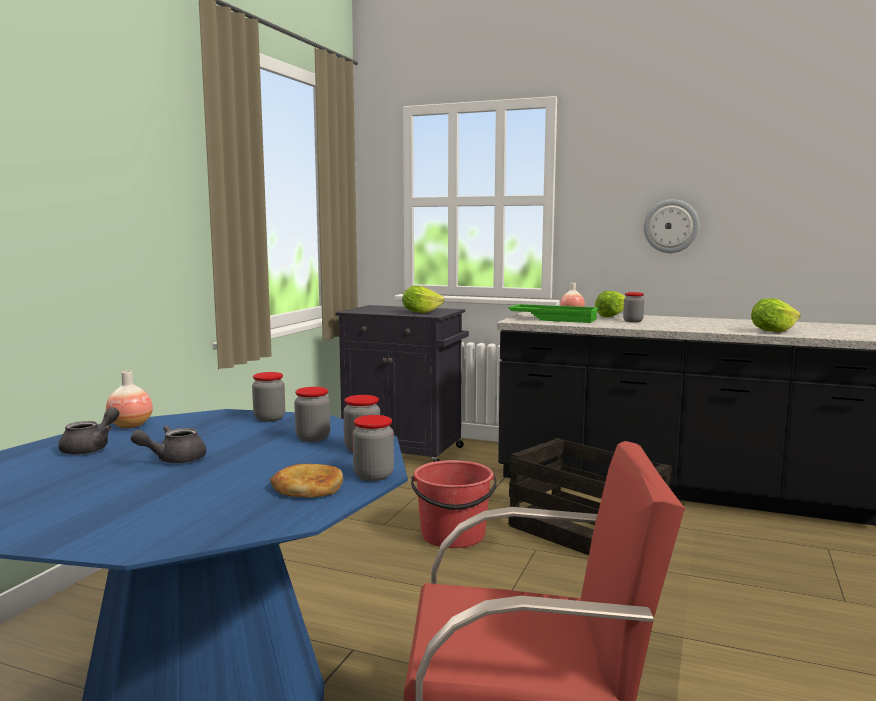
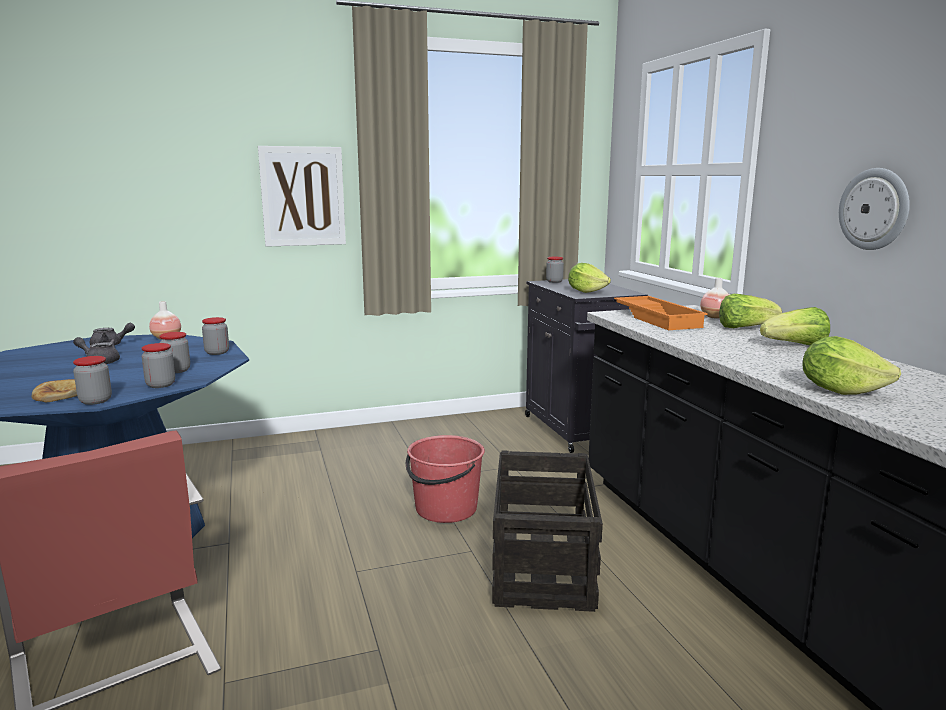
camera: 50 degrees right, 5 degrees up
(144, 224) = (303, 196): none -> picture
(554, 319) = (659, 319): green tray -> orange tray
(633, 321) = (729, 338): jar -> jar (554, 281)
(670, 319) = (796, 346): none -> lettuce

